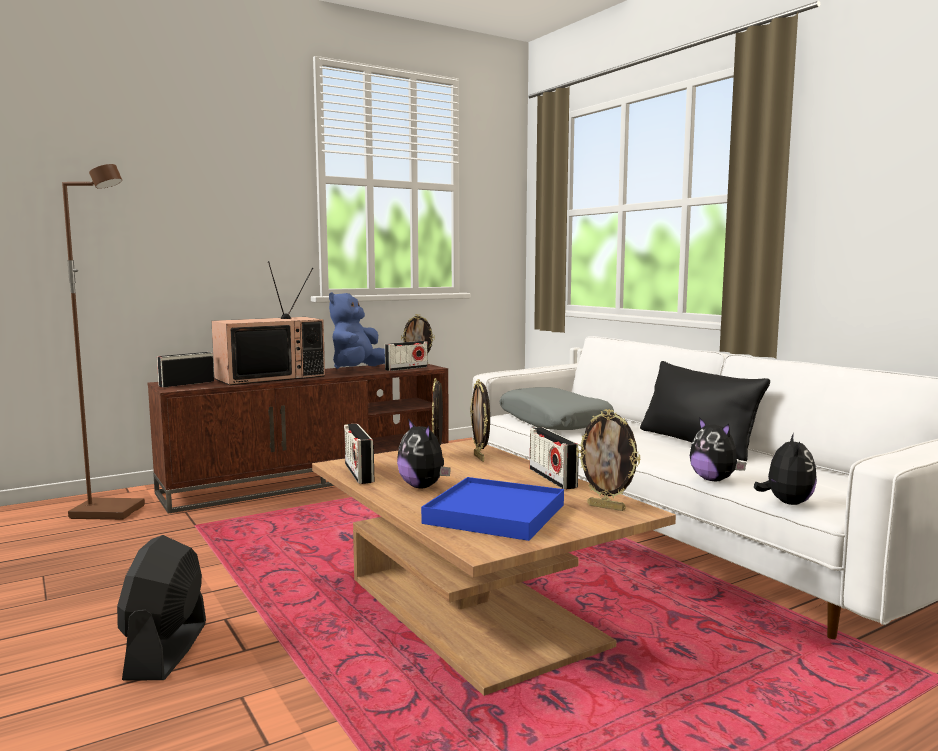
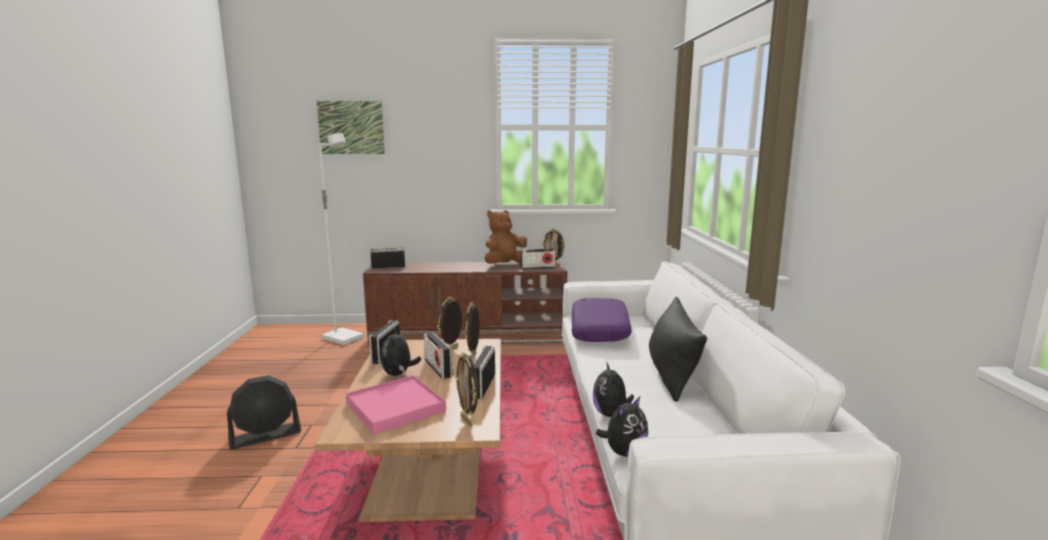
camera: 30 degrees right, 5 degrees up
(93, 165) = (351, 127): none -> picture
(109, 511) = (344, 338): brown floor lamp -> white floor lamp
(166, 650) = (265, 436): black fan -> black fan turned 150 degrees counterclockwise
(271, 377) = (442, 266): television -> none
(357, 369) = (505, 265): blue plush toy -> brown plush toy
(461, 474) = (438, 368): none -> radio
(495, 514) = (396, 407): blue tray -> pink tray
(554, 422) = (600, 330): grey pillow -> purple pillow

